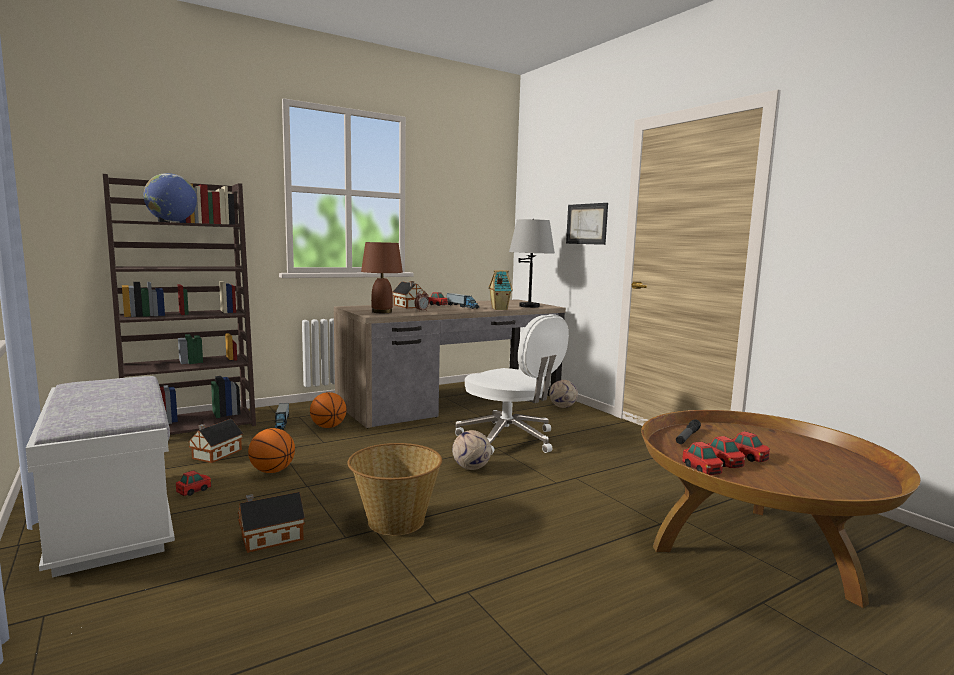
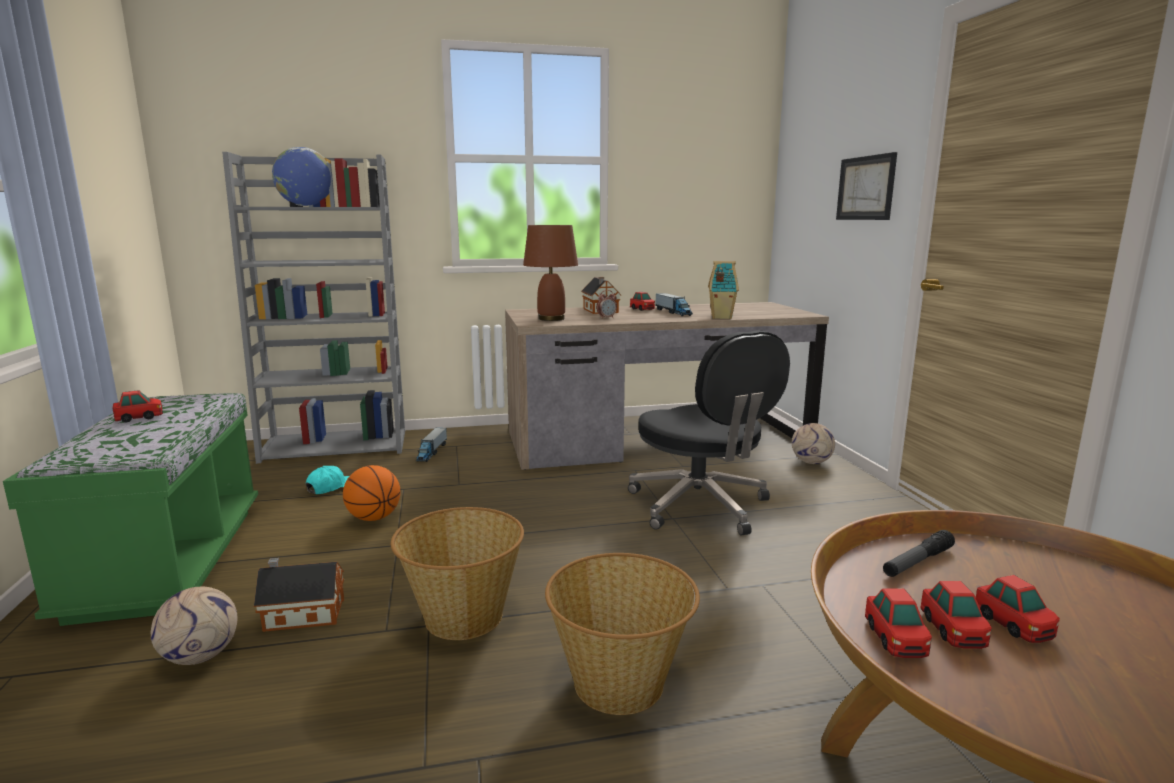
camera: 20 degrees right, 5 degrees up
(112, 520) = (169, 560): white bench -> green bench
(191, 424) = (337, 445): brown bookcase -> grey bookcase
(194, 490) = (275, 533): toy car -> toy car (139, 418)
(215, 454) = (331, 487): toy house -> turquoise cap
(328, 427) = (479, 463): basketball -> none
(471, 468) = (617, 546): football -> football (201, 656)
(509, 439) = (700, 506): white office chair -> black office chair
(526, 540) = (620, 683): none -> basket
(529, 306) = (773, 313): grey table lamp -> none

